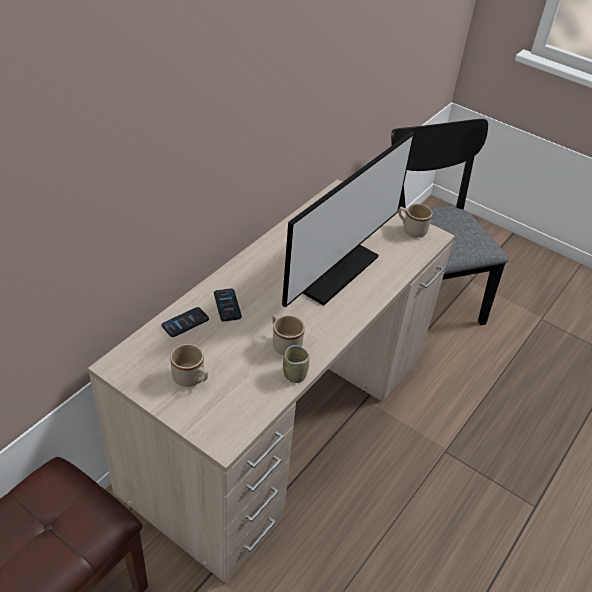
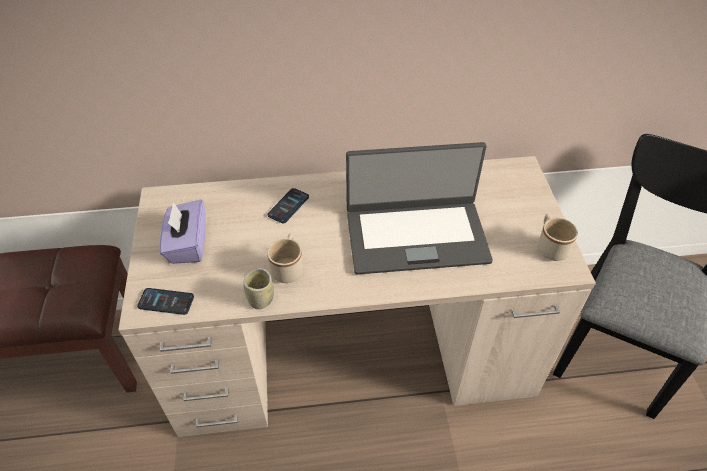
camera: 50 degrees right, 5 degrees up
(185, 322) = (241, 199): phone -> phone (166, 302)
(191, 379) = (187, 244): beige mug -> purple tissue box
(334, 270) = (416, 235): monitor -> laptop

